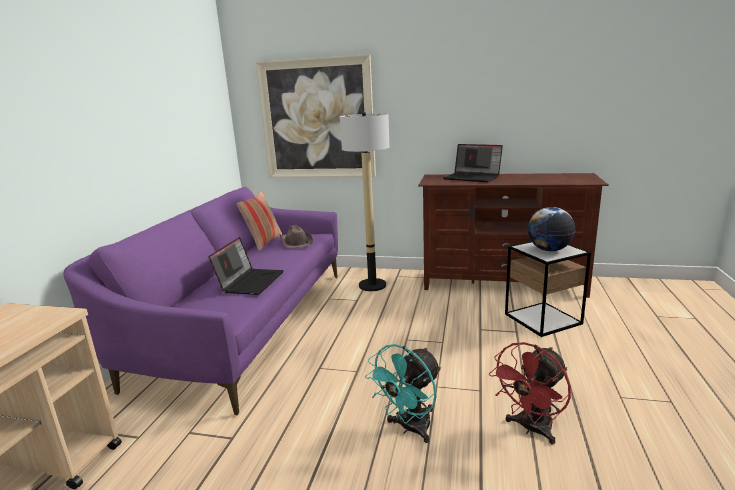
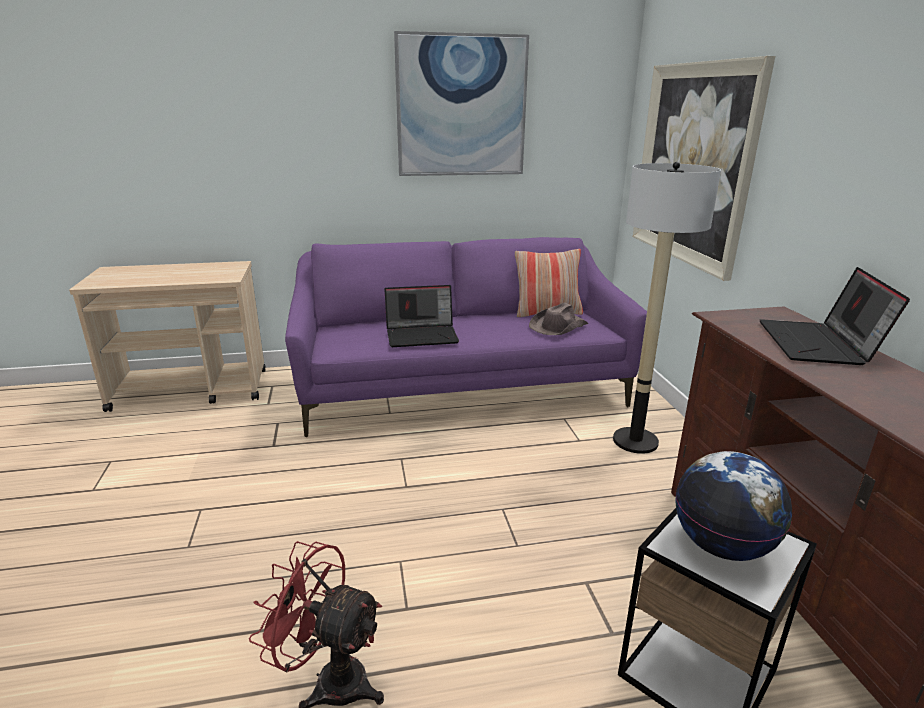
camera: 65 degrees right, 5 degrees up
(147, 95) = (461, 107): none -> picture
(409, 428) = (307, 555): turquoise fan -> none

